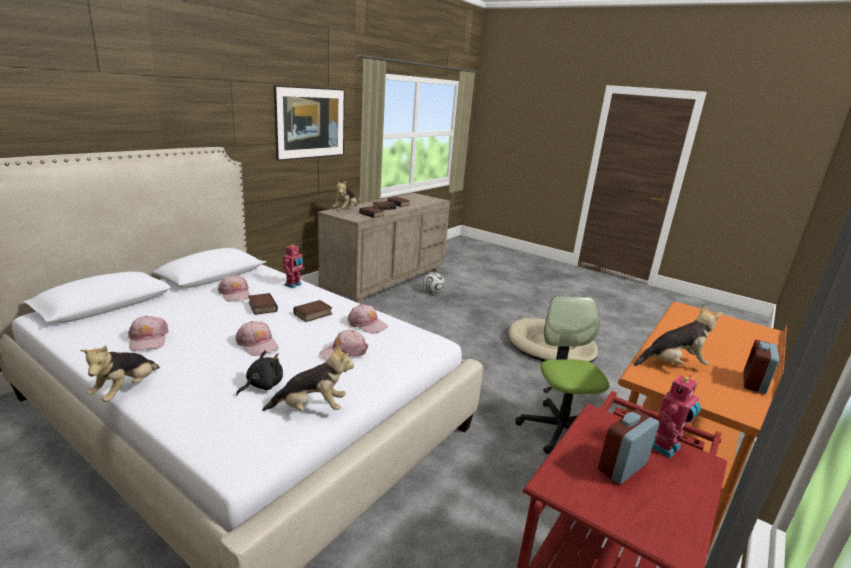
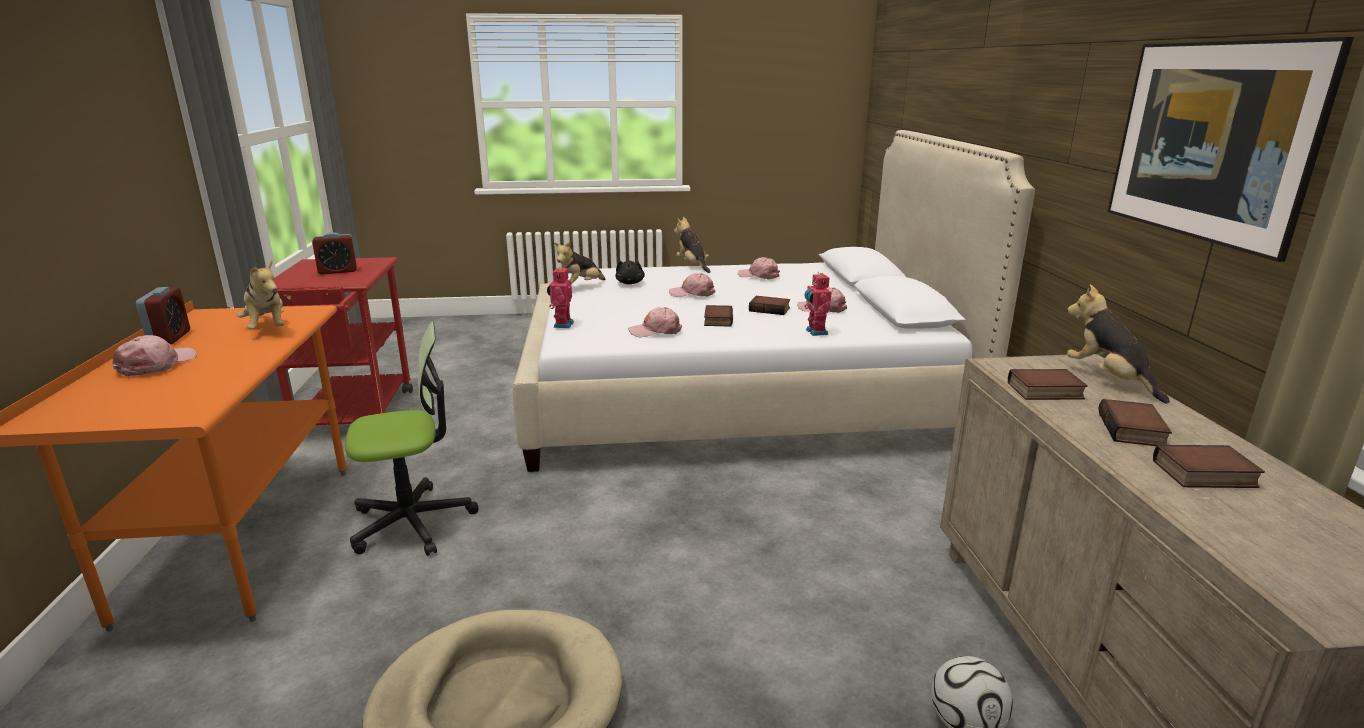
camera: 140 degrees right, 0 degrees up
(344, 352) = (625, 311): pink cap -> pink cap (157, 364)
(559, 429) = (412, 522): office chair -> office chair turned 60 degrees counterclockwise
(622, 467) = (338, 271): alarm clock -> alarm clock turned 60 degrees clockwise
(666, 448) = (302, 283): toy robot -> toy robot (562, 325)
(673, 364) = (267, 328): plush toy -> plush toy turned 75 degrees counterclockwise

